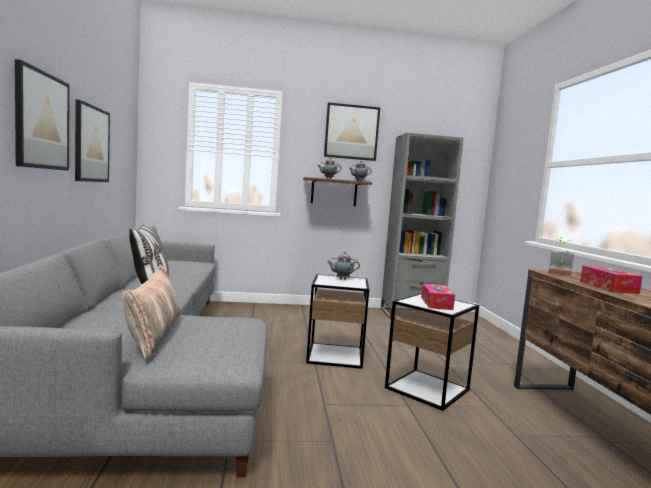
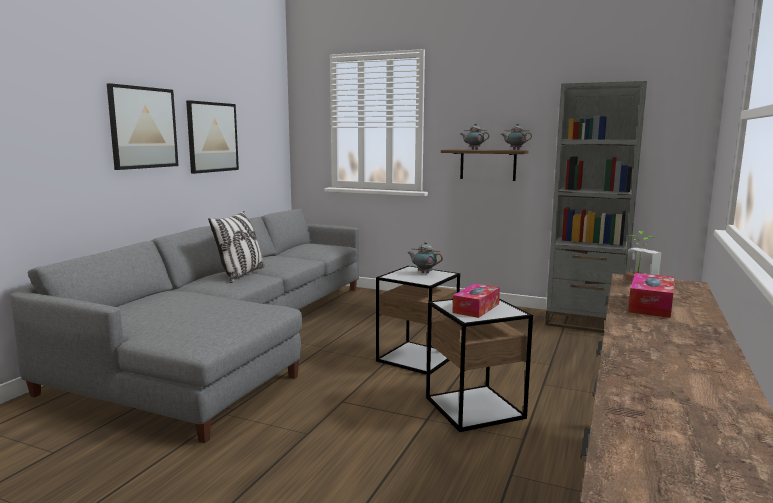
camera: 30 degrees right, 5 degrees up
(153, 333) = (178, 313): pillow -> none
(351, 132) = (507, 87): picture -> none

